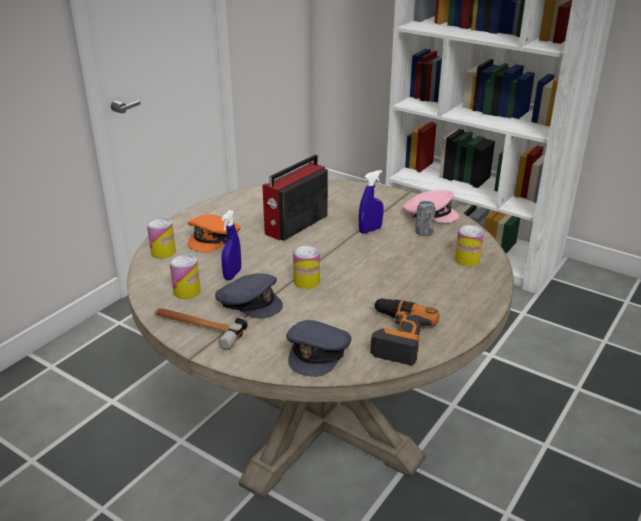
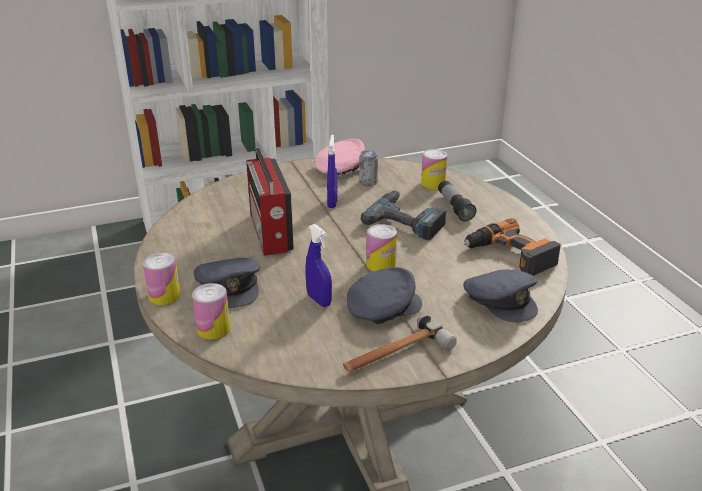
camera: 55 degrees left, 0 degrees up
(187, 291) = (317, 339): can -> can (164, 296)
(214, 238) = (230, 287): orange cap -> grey cap
(387, 269) = (407, 220): none -> power drill
(440, 283) = (454, 207): none -> flashlight

